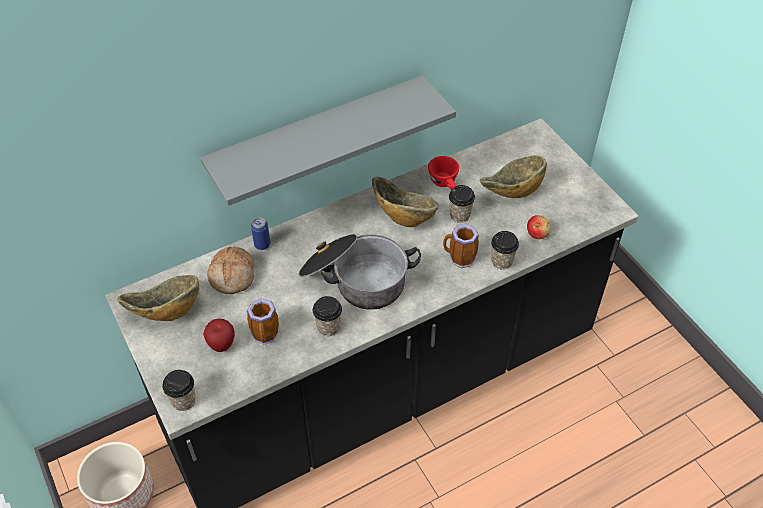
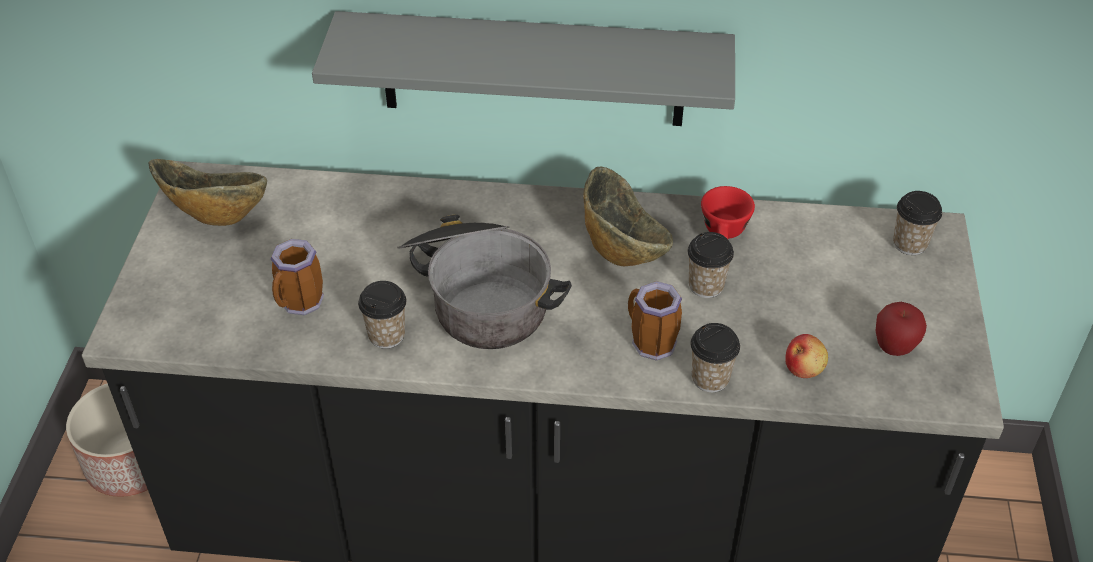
camera: 35 degrees right, 5 degrees down
(183, 401) = (134, 326): cup -> cup (909, 244)
(222, 345) = (239, 286): apple -> apple (894, 347)
(233, 276) = (332, 212): bread -> none
(262, 244) = (403, 193): can -> none
(511, 192) = (815, 293): bowl -> none

